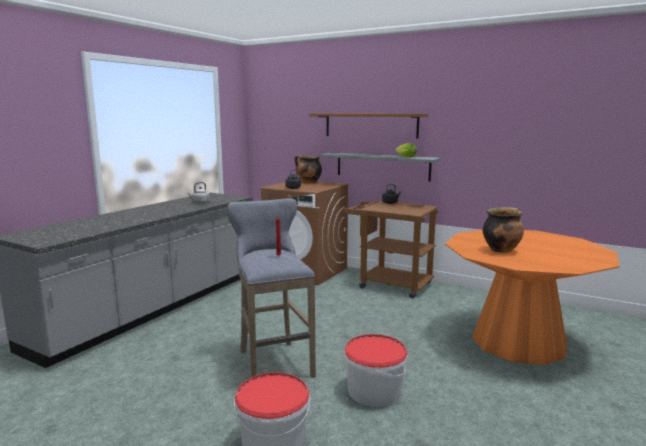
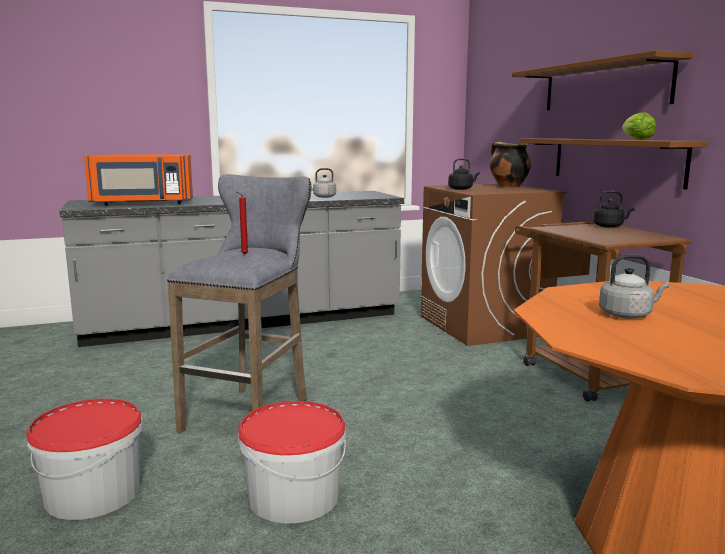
camera: 40 degrees right, 0 degrees up
(86, 229) = (142, 203): none -> orange microwave
(382, 166) = (615, 160): grey shelf -> brown shelf
(501, 250) = (628, 315): cooking pot -> grey kettle

